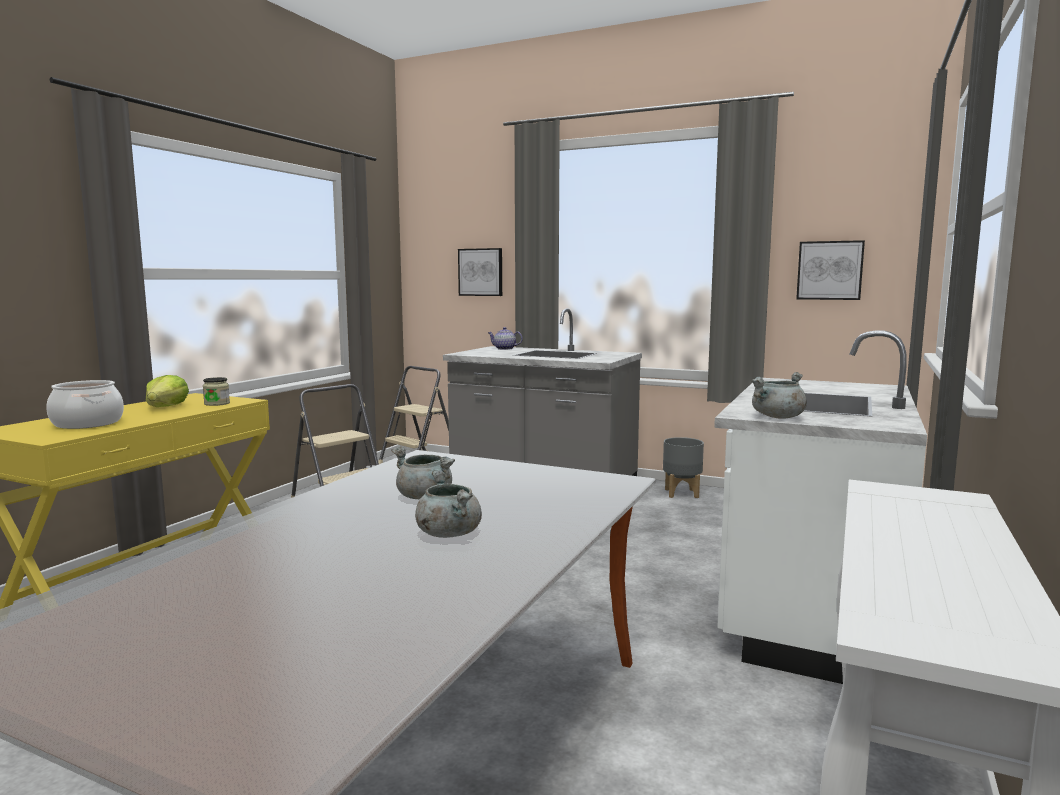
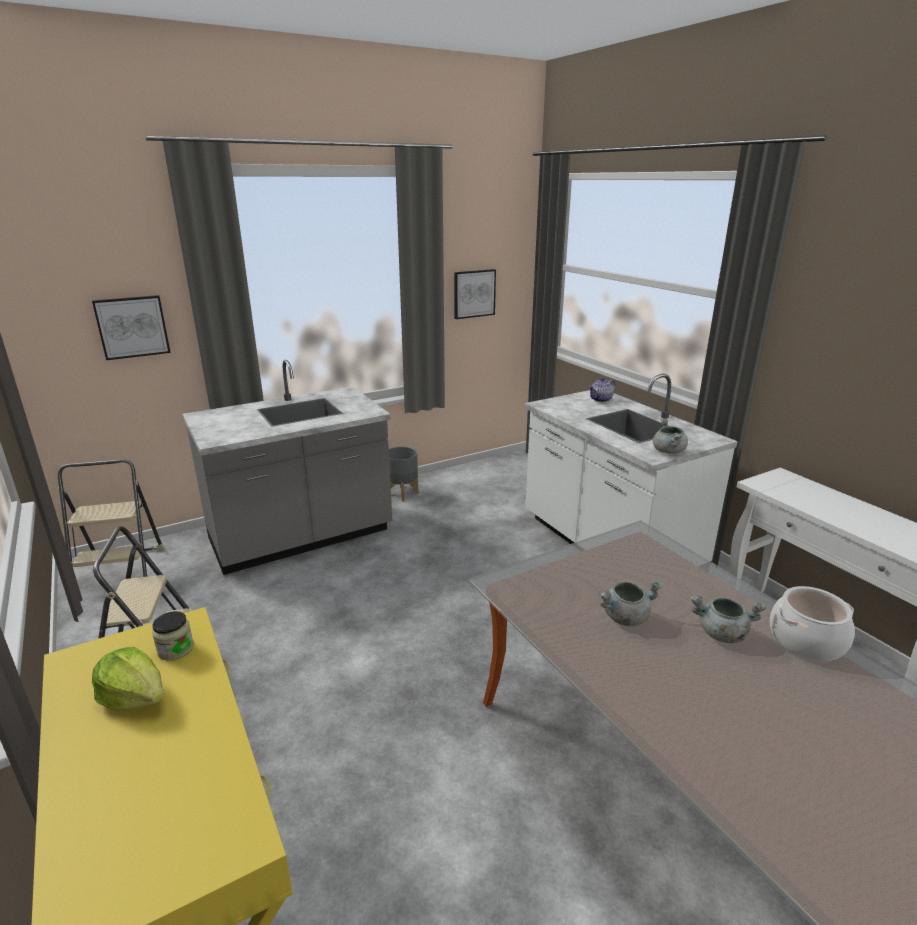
camera: 55 degrees left, 15 degrees up
(87, 423) = (164, 793): cooking pot -> cooking pot (806, 641)
(504, 349) = (221, 416): teapot -> teapot (601, 400)

